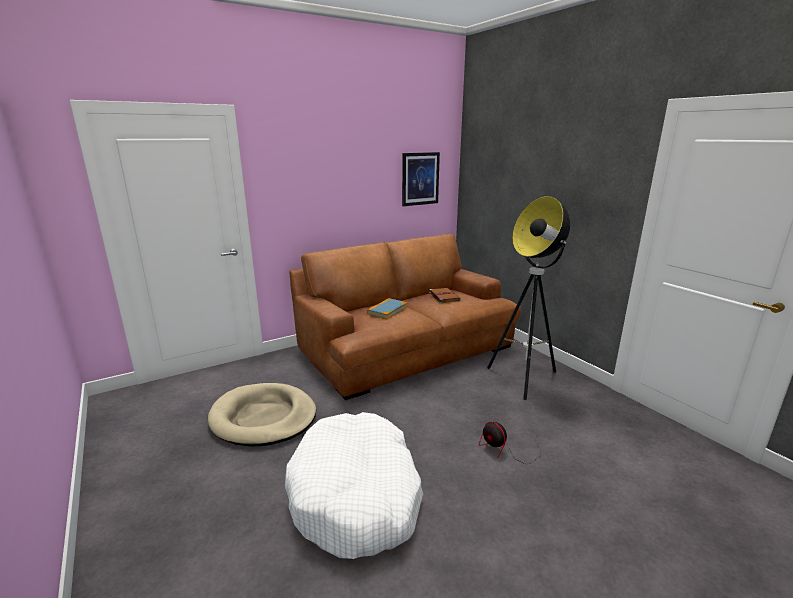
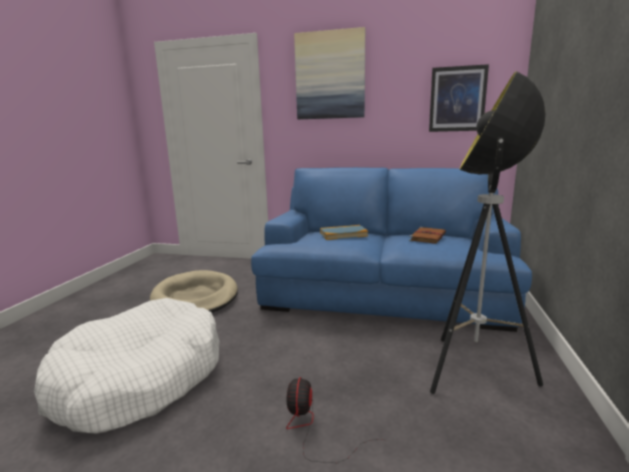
camera: 45 degrees right, 5 degrees down
(318, 156) = (330, 76): none -> picture
(405, 347) = (383, 290): brown sofa -> blue sofa

